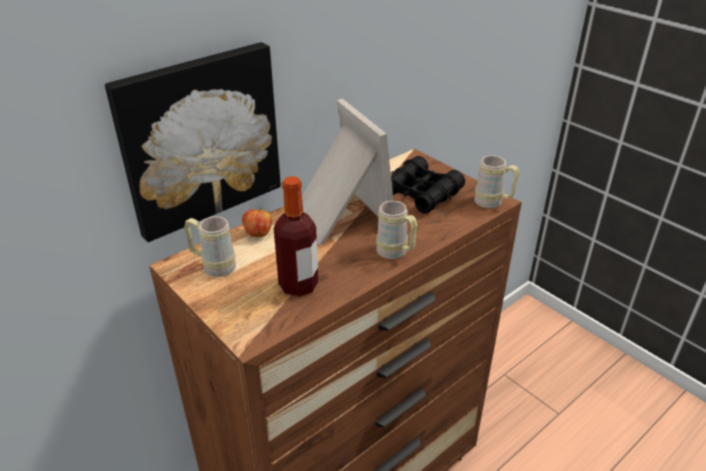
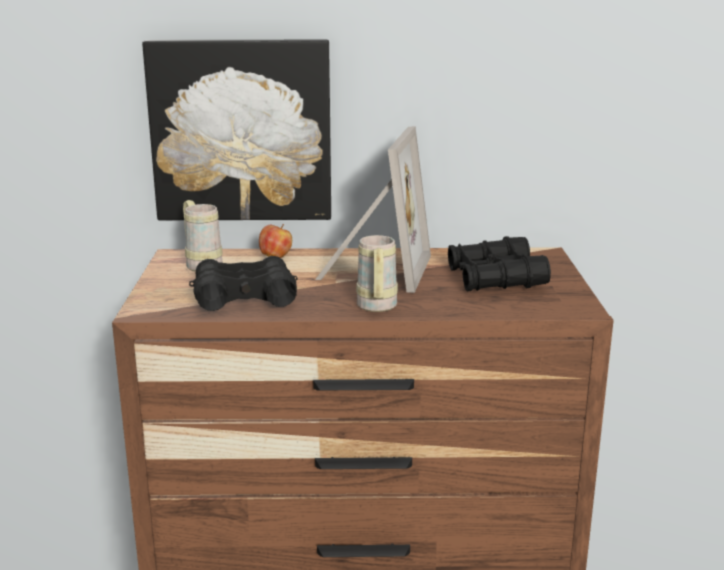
camera: 40 degrees right, 15 degrees down
(298, 285) = (244, 297): bottle -> black binoculars
(493, 203) = (570, 309): beige mug -> none

